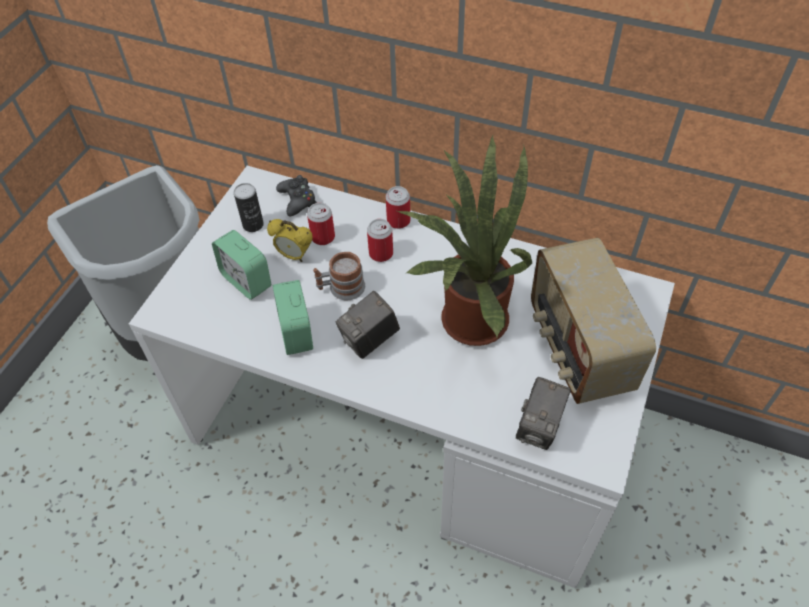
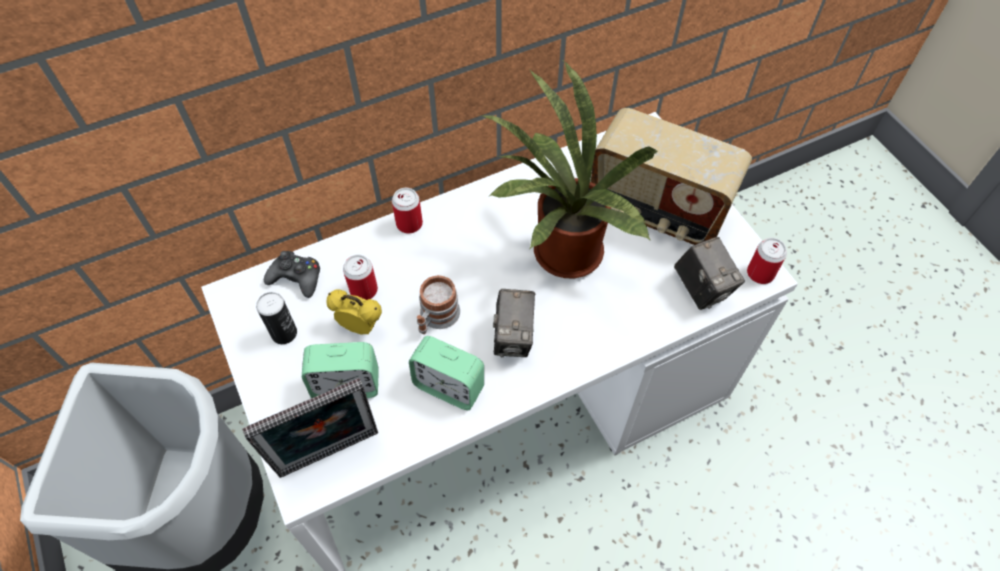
camera: 50 degrees left, 5 degrees up
(190, 311) = (330, 457): none -> picture frame
(294, 256) = (360, 327): alarm clock -> alarm clock turned 135 degrees counterclockwise
(381, 253) = (430, 262): can -> can (760, 273)

